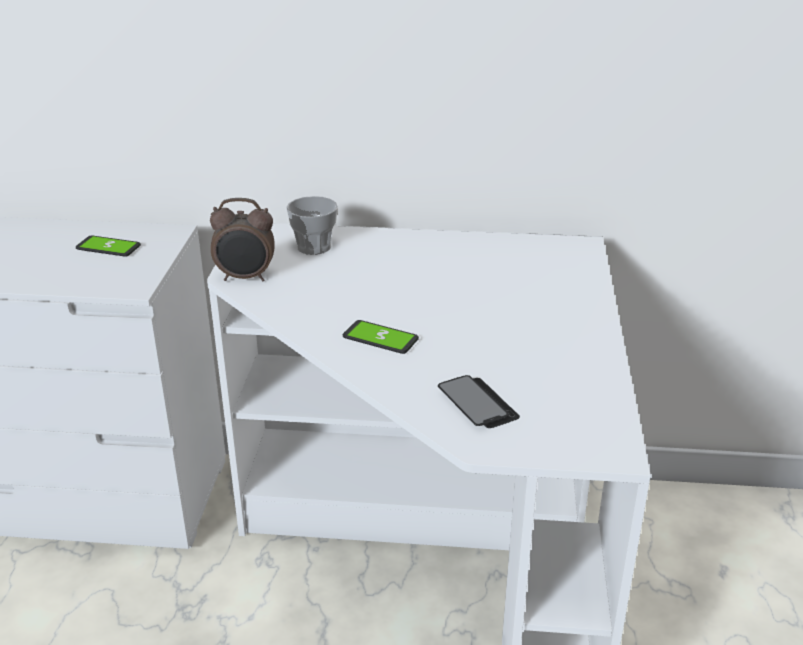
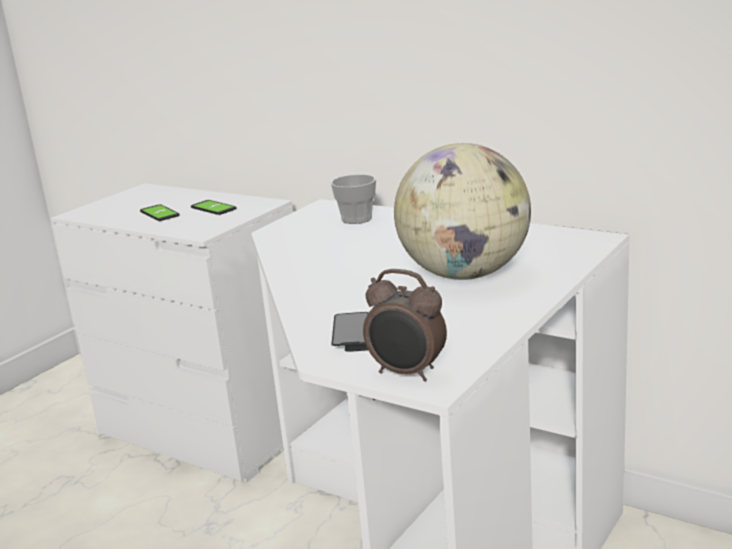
camera: 30 degrees right, 10 degrees down
(246, 278) = (280, 233): alarm clock -> alarm clock (407, 373)
(380, 338) = (334, 282): phone -> phone (159, 214)
(505, 308) = (465, 274): none -> globe

